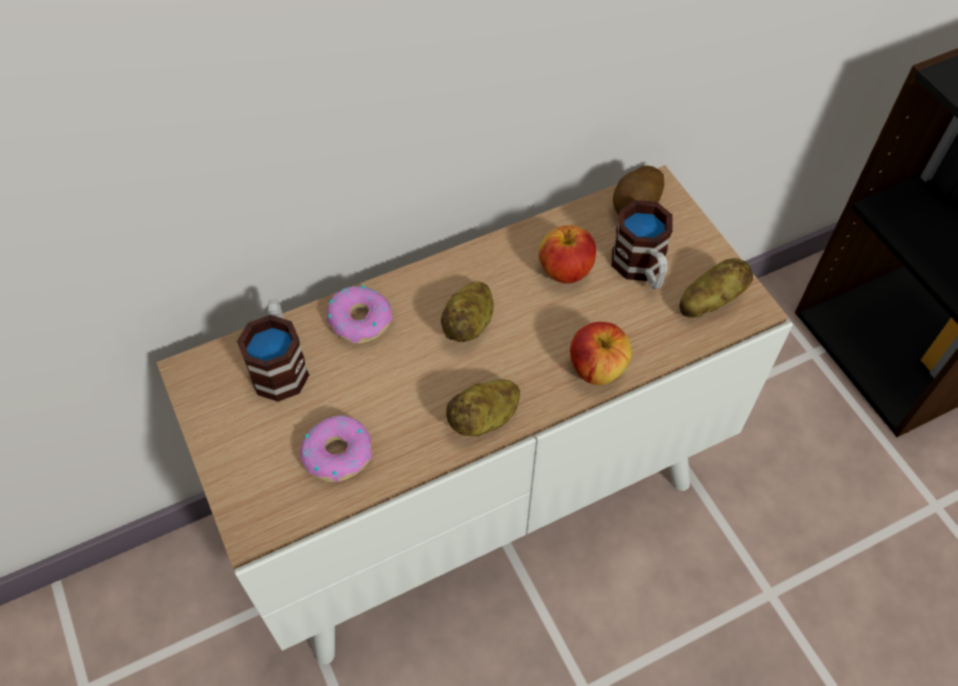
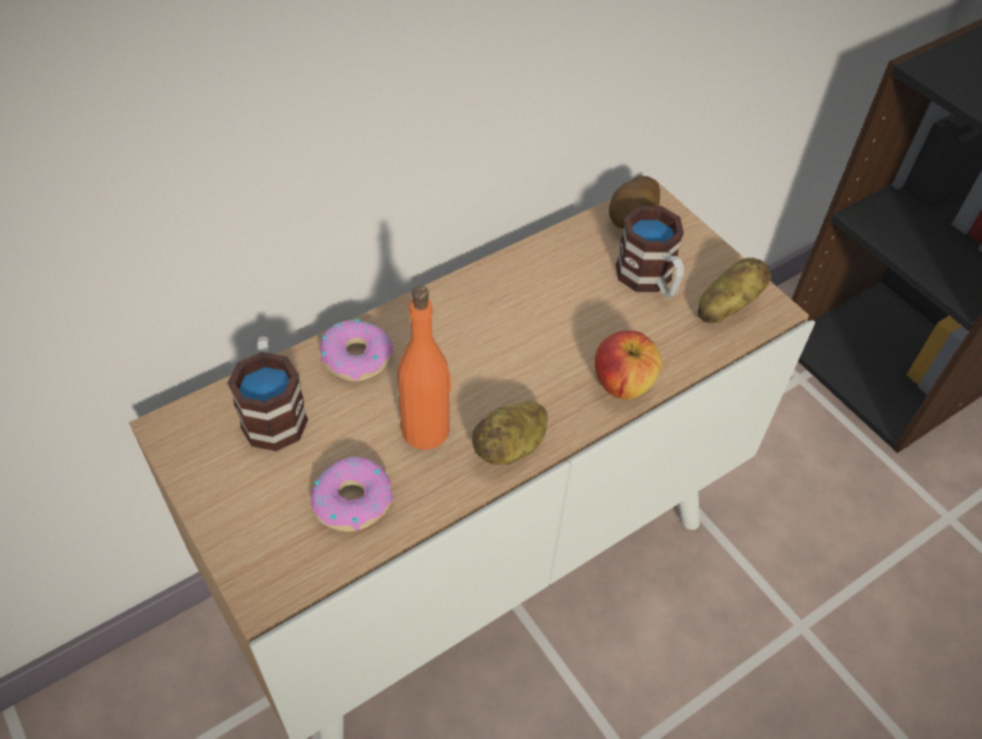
camera: 10 degrees left, 5 degrees down
(411, 395) = (426, 430): none -> orange bottle
(470, 324) = (478, 351): potato -> none
(565, 271) = (571, 289): apple -> none

